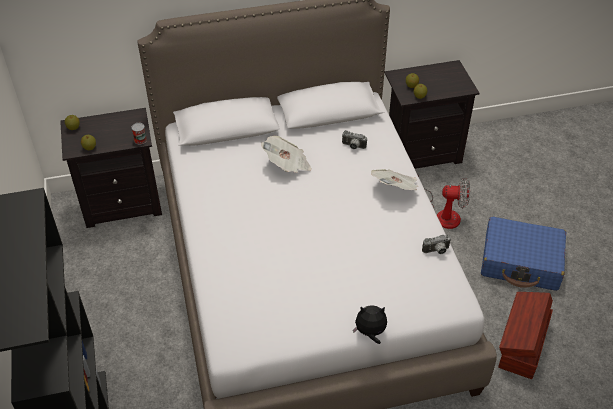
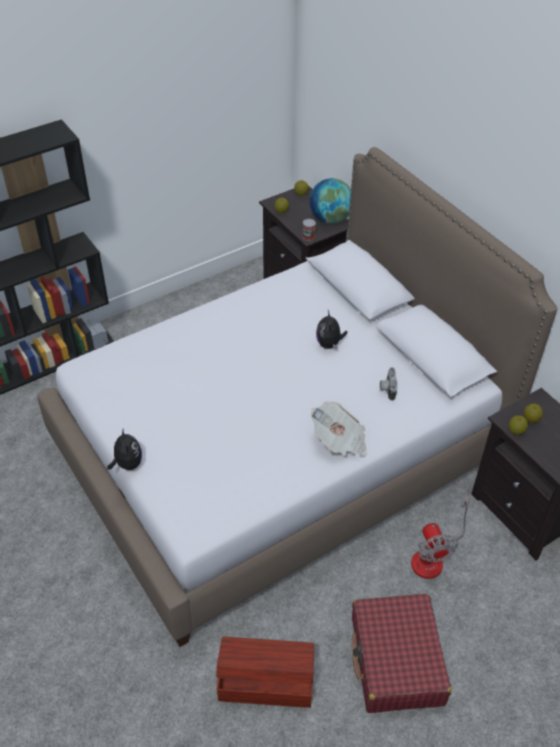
camera: 70 degrees right, 0 degrees up
(125, 119) = (330, 219): none -> globe
(287, 165) = (329, 344): newspaper -> plush toy
(436, 251) = (258, 497): camera -> none
(521, 262) = (396, 660): blue suitcase -> red suitcase

